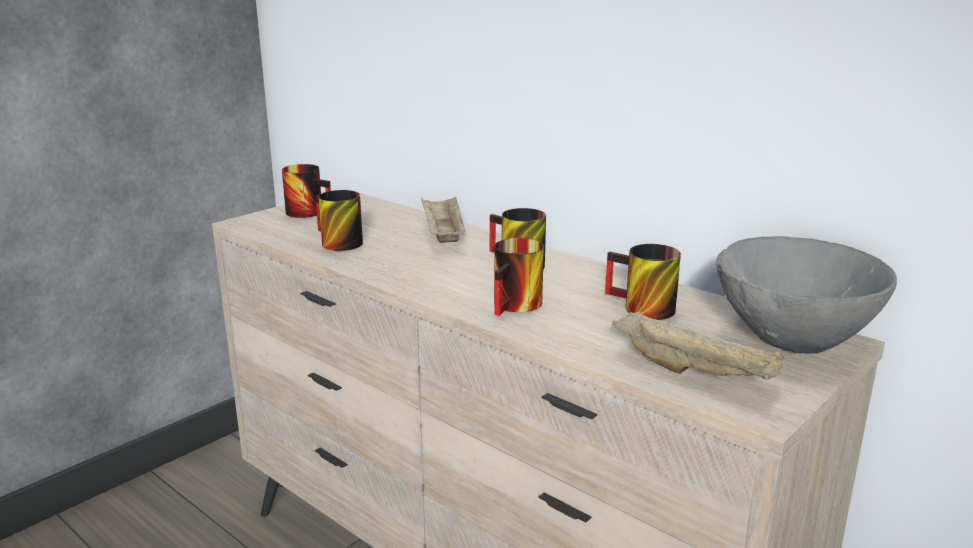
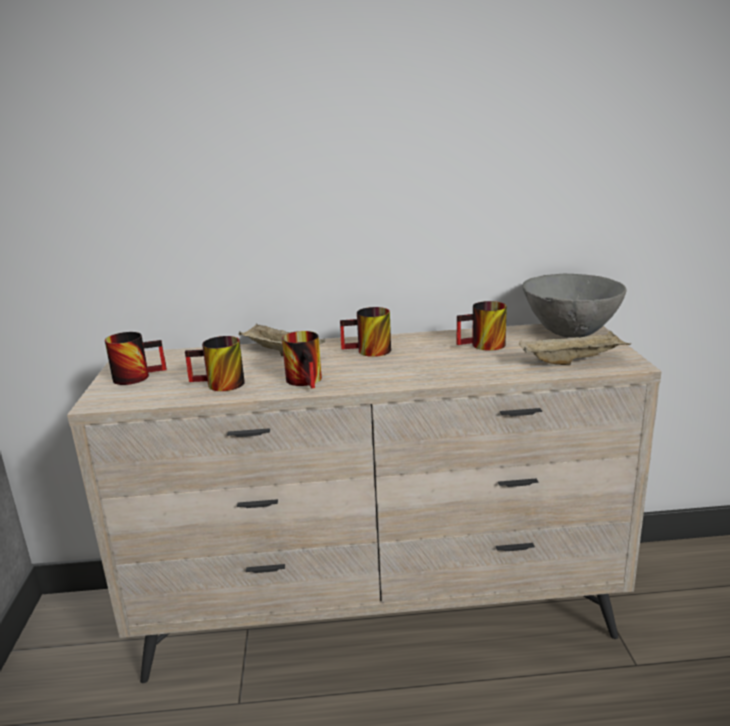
camera: 45 degrees left, 0 degrees up
(518, 306) = (430, 370): mug -> mug (309, 380)

